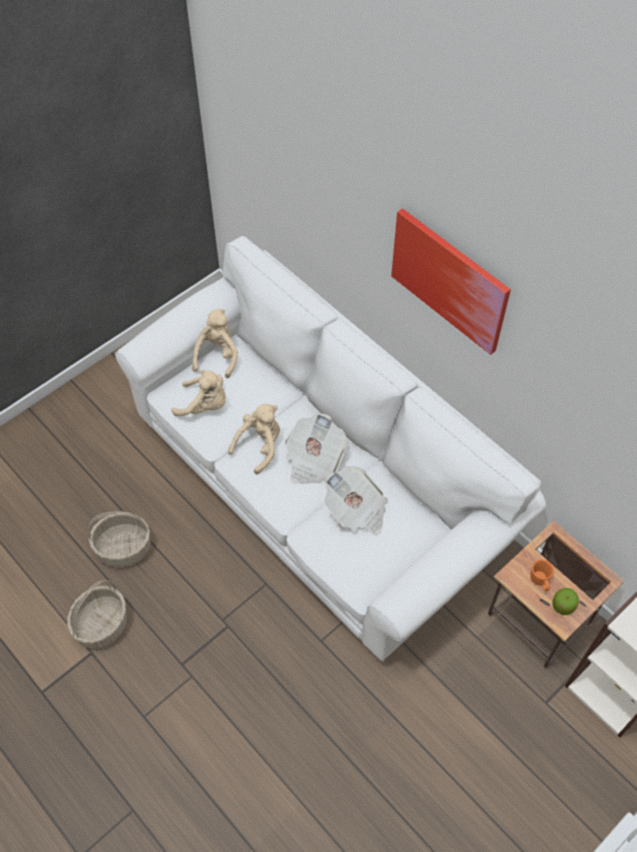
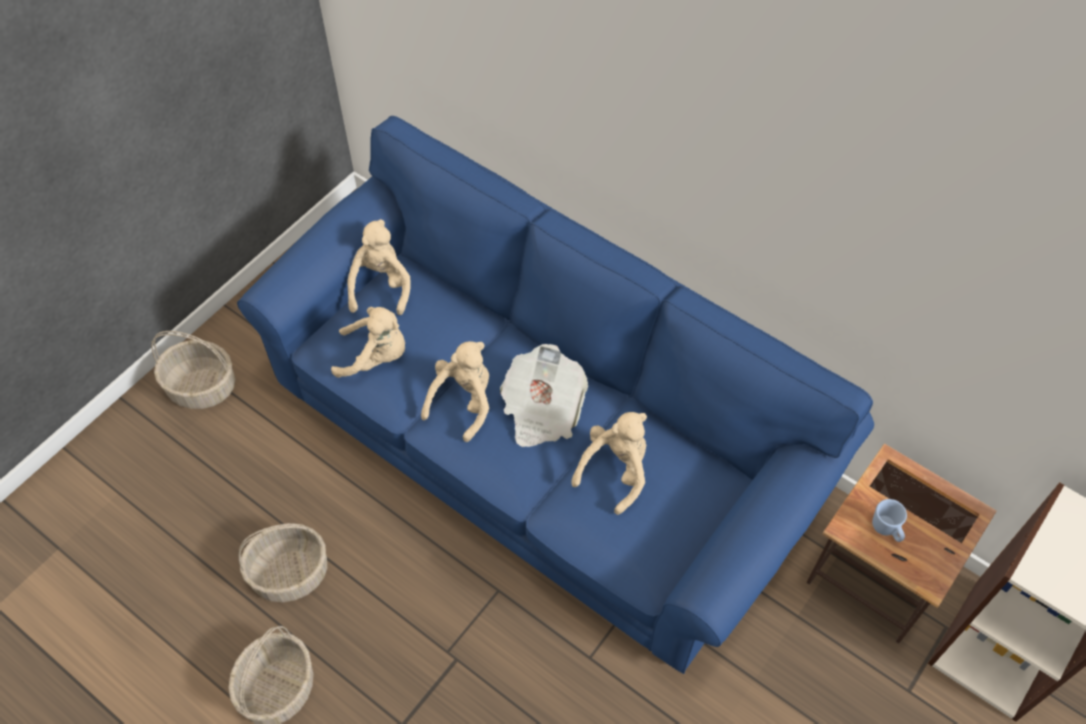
camera: 10 degrees left, 0 degrees up
(86, 409) = (203, 387): none -> basket
(318, 485) = (543, 442): white sofa -> blue sofa
(356, 510) = (615, 471): newspaper -> beige plush toy
(449, 280) = (716, 128): picture -> none
(540, 581) = (886, 530): orange mug -> blue mug
(563, 605) = (925, 558): apple -> none

